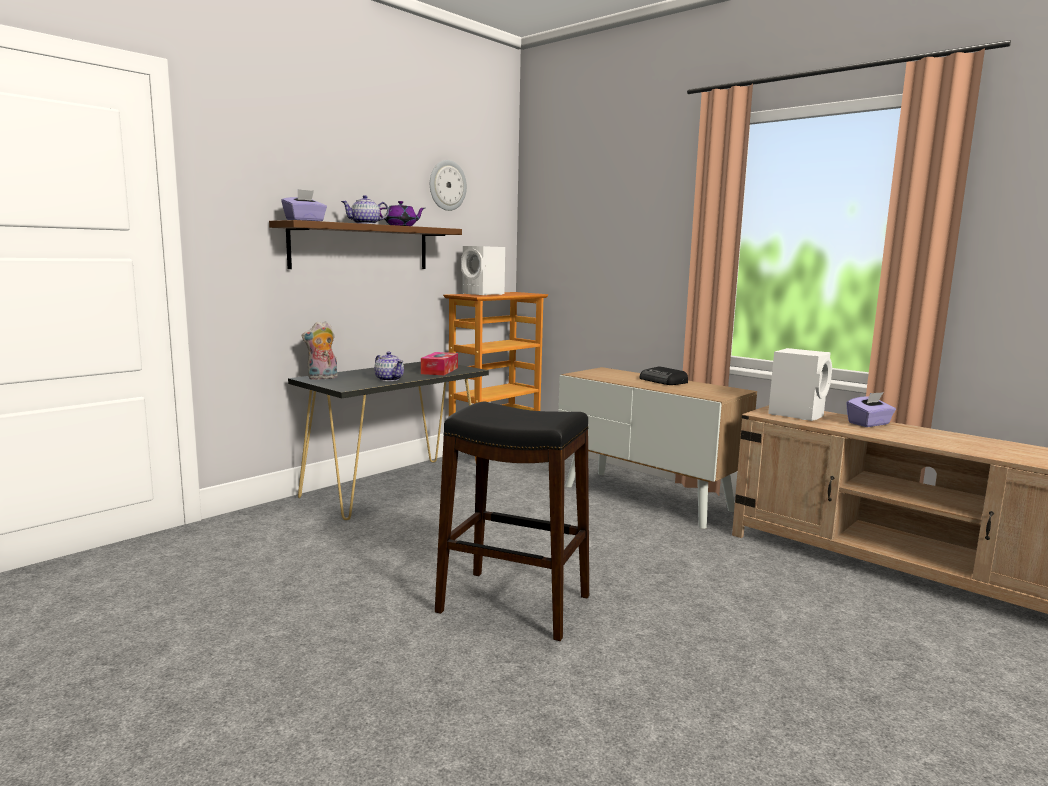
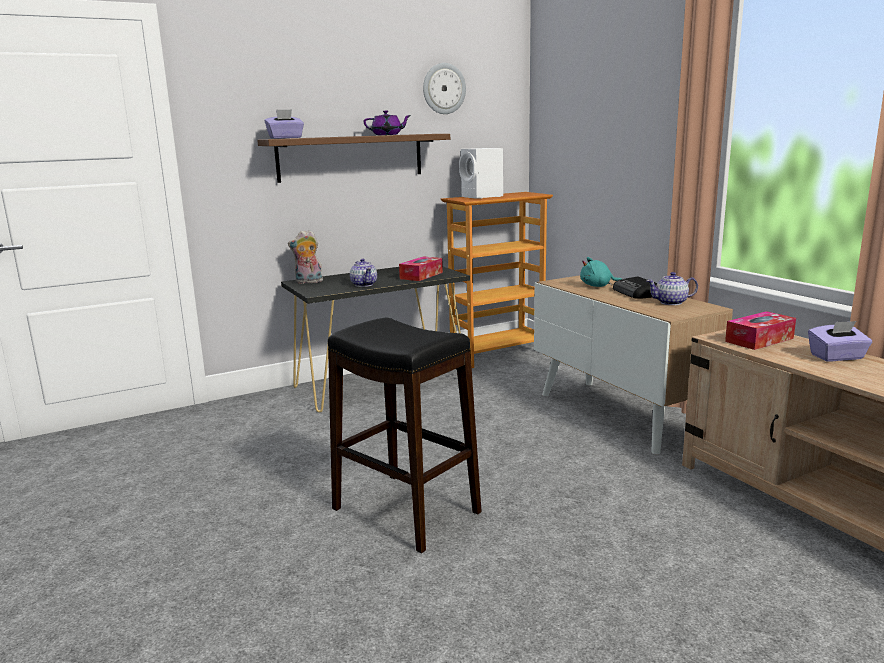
camera: 20 degrees right, 5 degrees up
(366, 224) = (347, 136): teapot -> teapot (671, 302)
(622, 376) = (598, 286): none -> turquoise plush toy
(797, 414) = (759, 340): white speaker -> tissue box

